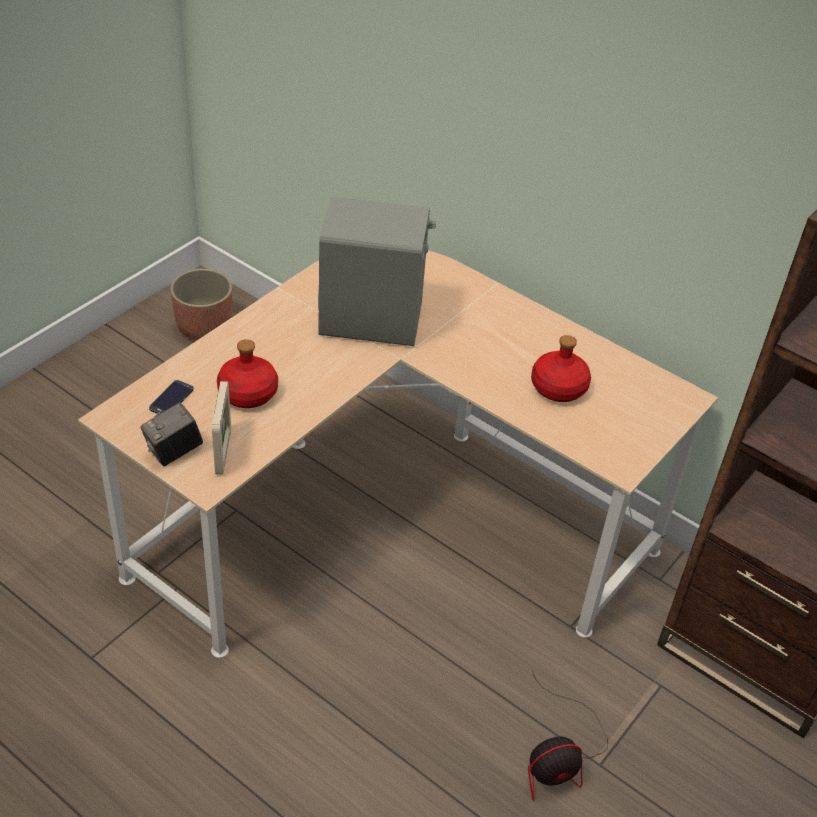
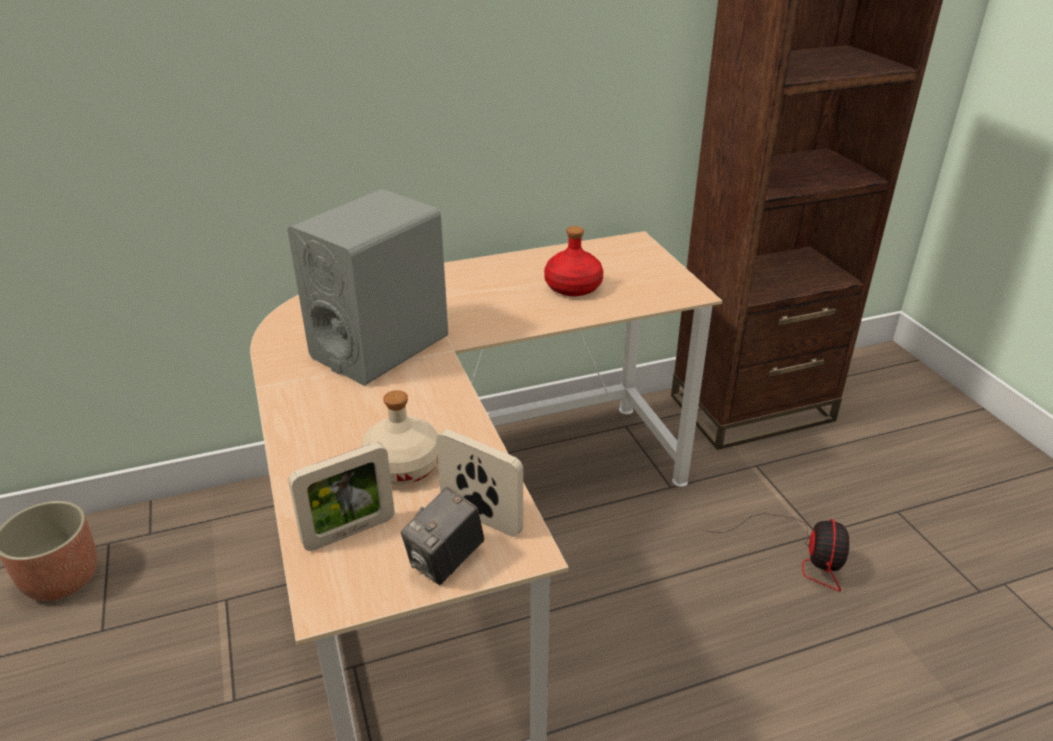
camera: 55 degrees left, 10 degrees down
(171, 399) = (349, 532): phone -> picture frame
(174, 452) = (445, 561): camera -> camera turned 45 degrees clockwise
(248, 393) = (403, 466): red bottle -> beige bottle

